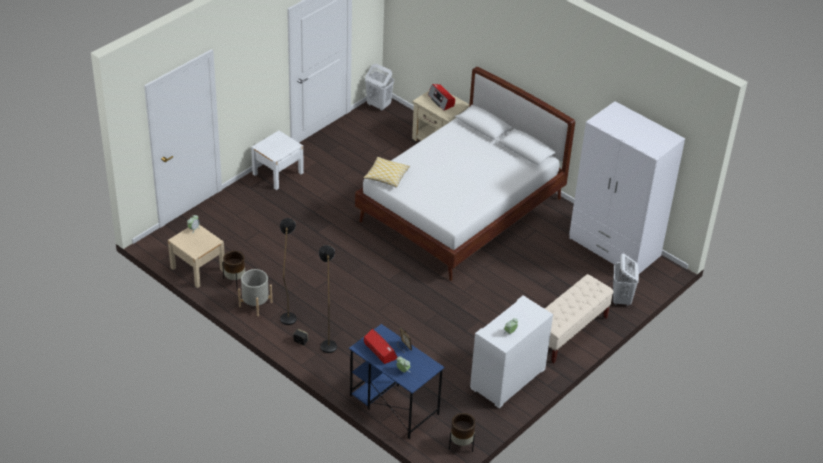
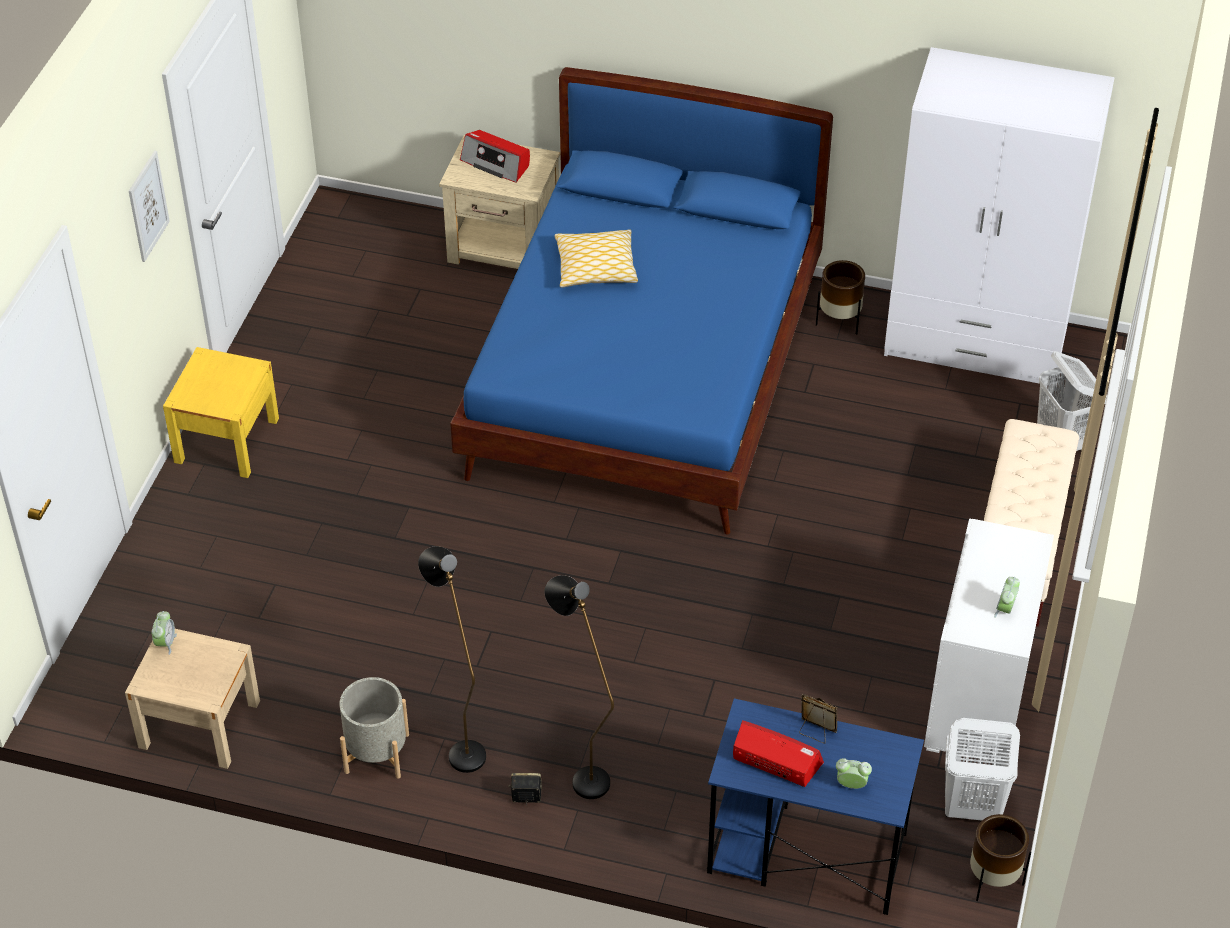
camera: 25 degrees left, 5 degrees up
(235, 281) = (297, 718): brown planter -> brown planter (839, 321)
(264, 59) = (148, 206): none -> picture
(278, 173) = (227, 440): white nightstand -> yellow nightstand
(378, 105) = (332, 216): white laundry basket -> white laundry basket (971, 807)
(386, 176) = (510, 367): pillow -> pillow (596, 268)
(461, 210) = (646, 376): white bed -> blue bed

